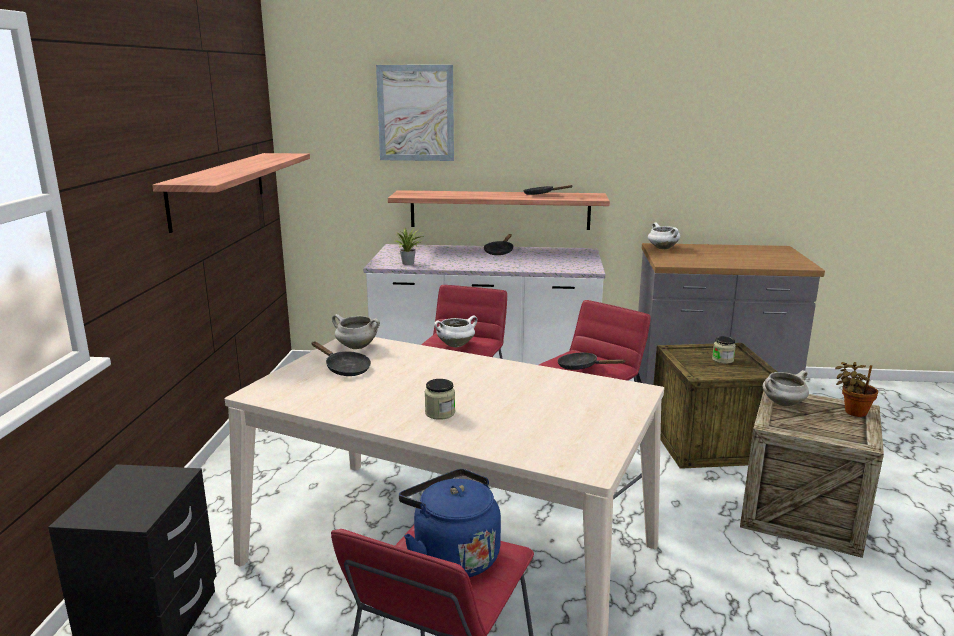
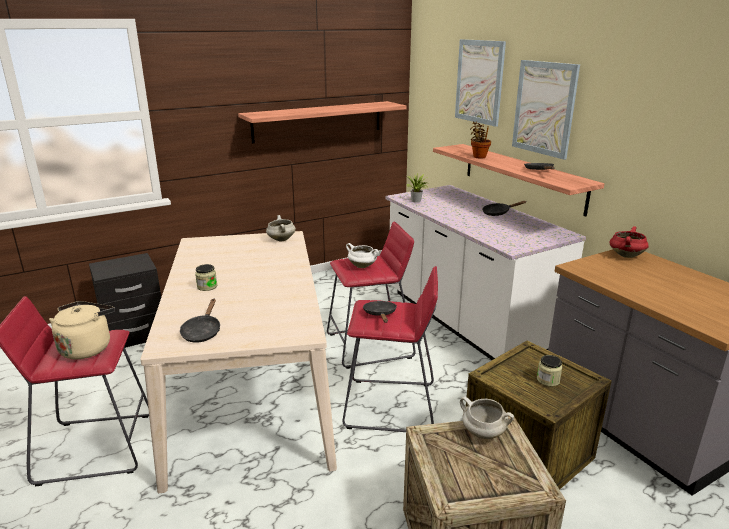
camera: 55 degrees right, 5 degrees up
(344, 369) = (245, 247): black frying pan -> black frying pan (202, 332)
(452, 556) = (87, 347): blue kettle -> beige kettle
(520, 132) = (544, 108): none -> picture
(662, 248) = (625, 255): white cooking pot -> red cooking pot
(852, 412) = (520, 482): potted plant -> potted plant (478, 156)

